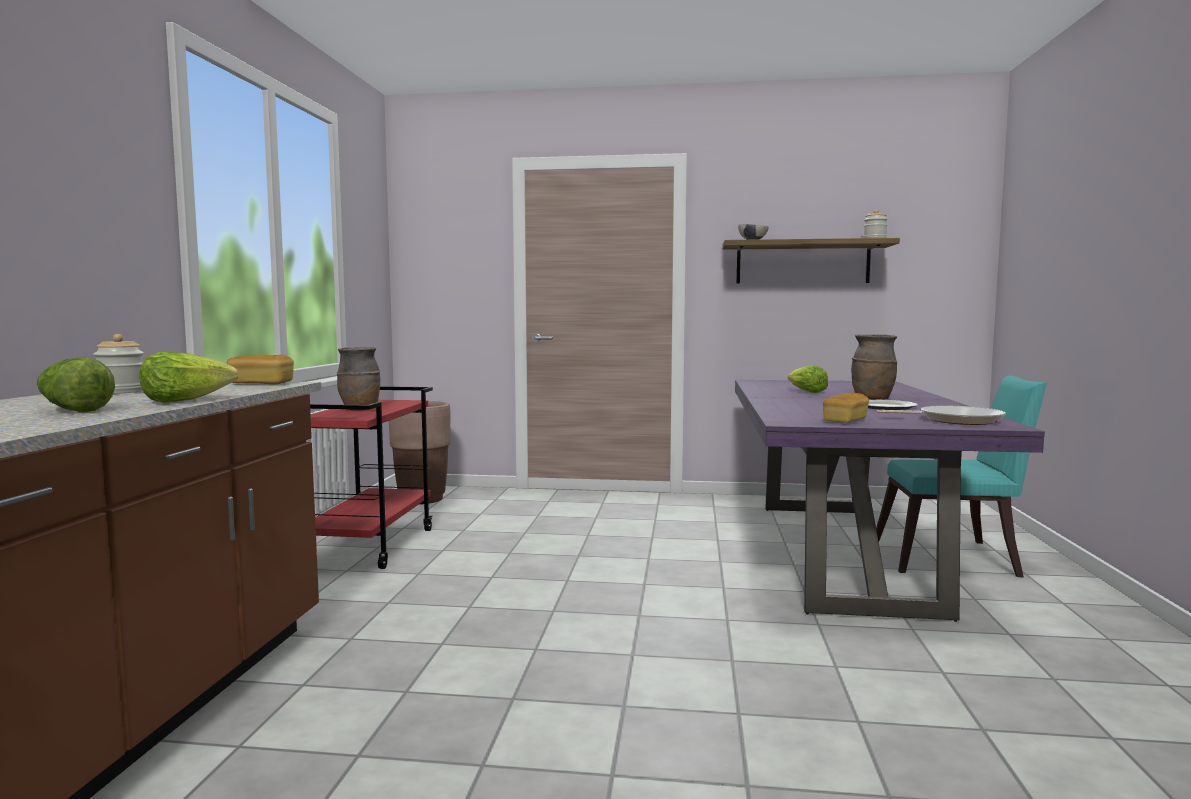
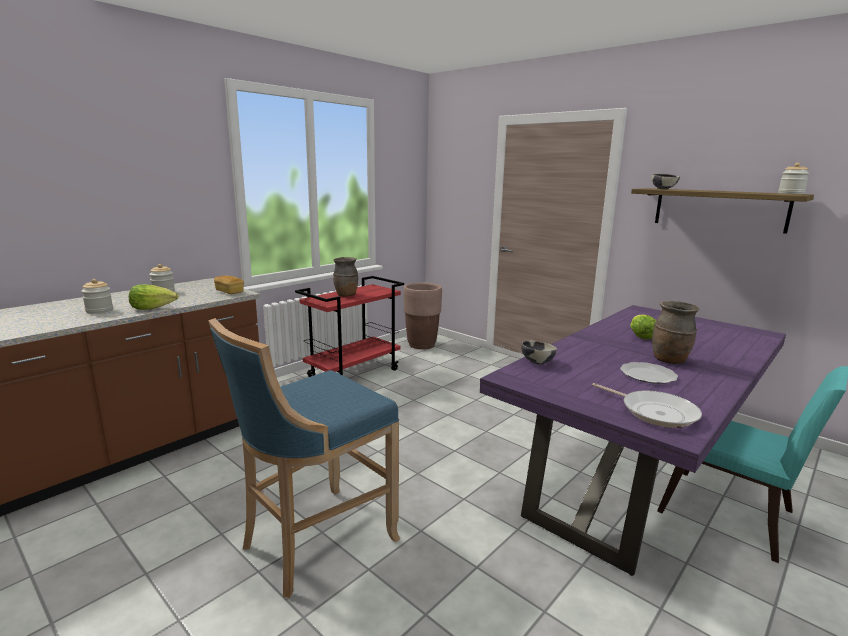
camera: 35 degrees right, 10 degrees up
(73, 410) = (99, 310): lettuce -> jar
(632, 718) = (314, 542): none -> blue stool
(779, 412) = (537, 362): none -> bowl
(845, 420) = (555, 387): bread -> none

